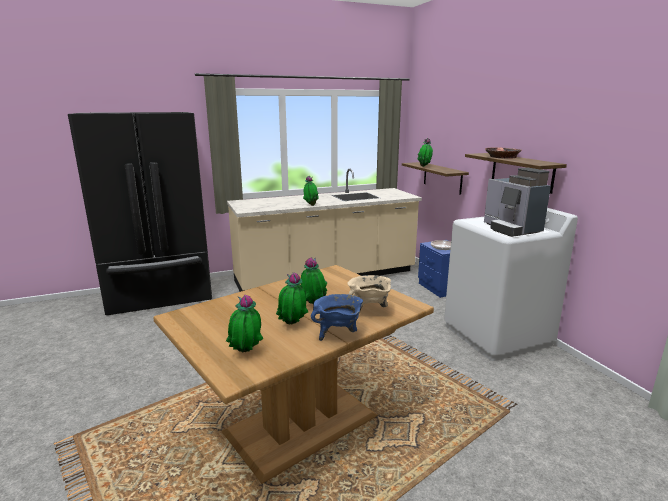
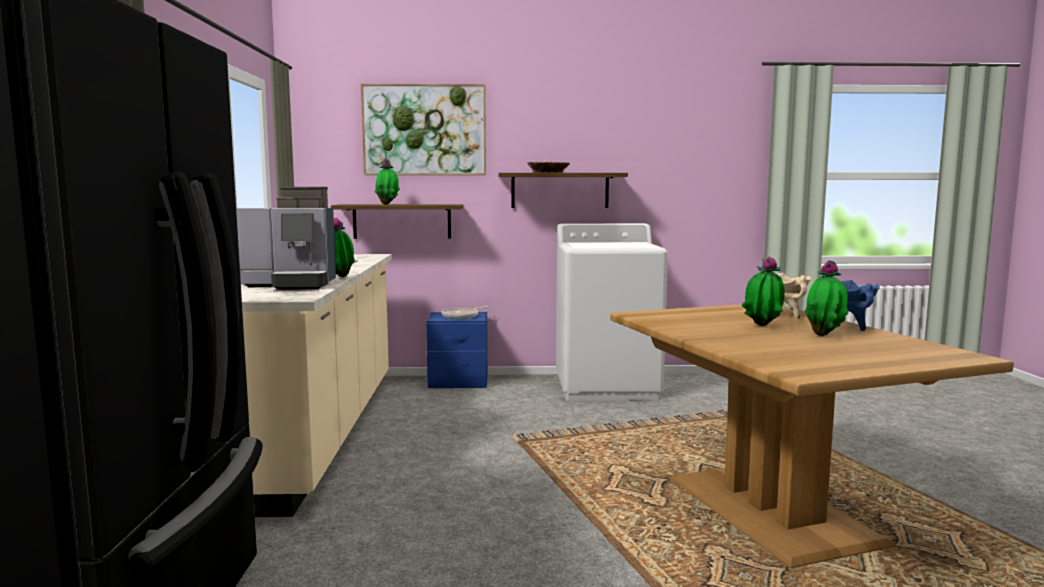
camera: 70 degrees left, 10 degrees down
(246, 353) = (909, 351): potted plant -> none
(457, 118) = (424, 130): none -> picture
(511, 229) = (628, 245): coffee machine -> coffee machine (293, 285)

